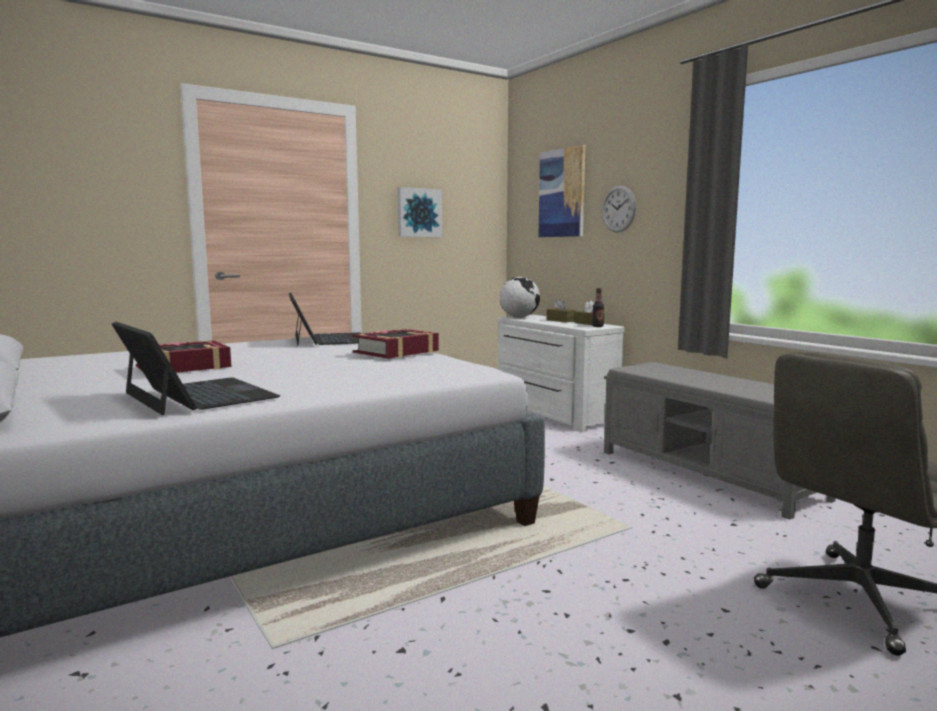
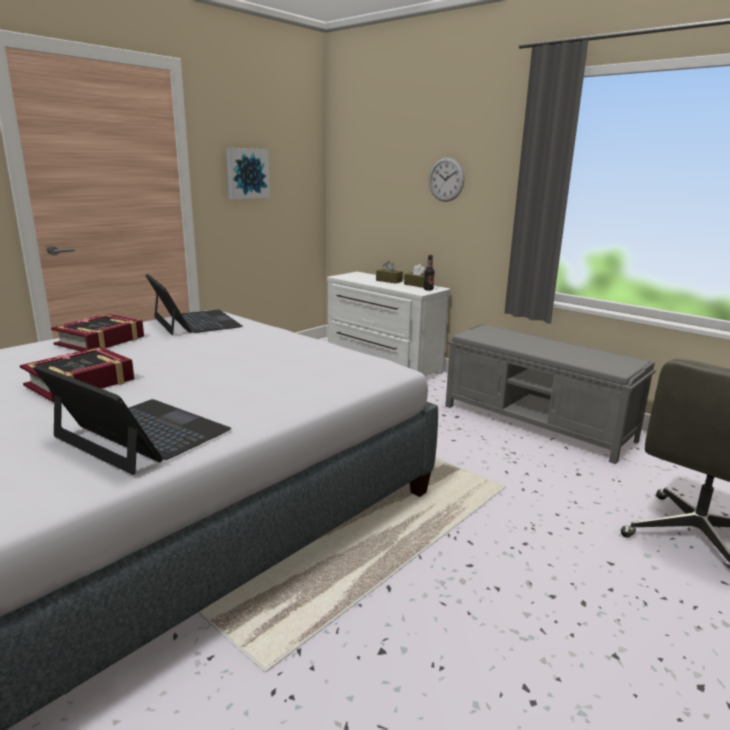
camera: 15 degrees left, 10 degrees up
(396, 352) = (284, 343): book -> book (101, 341)
(519, 317) = (347, 276): globe -> none
(562, 193) = (386, 158): picture -> none

